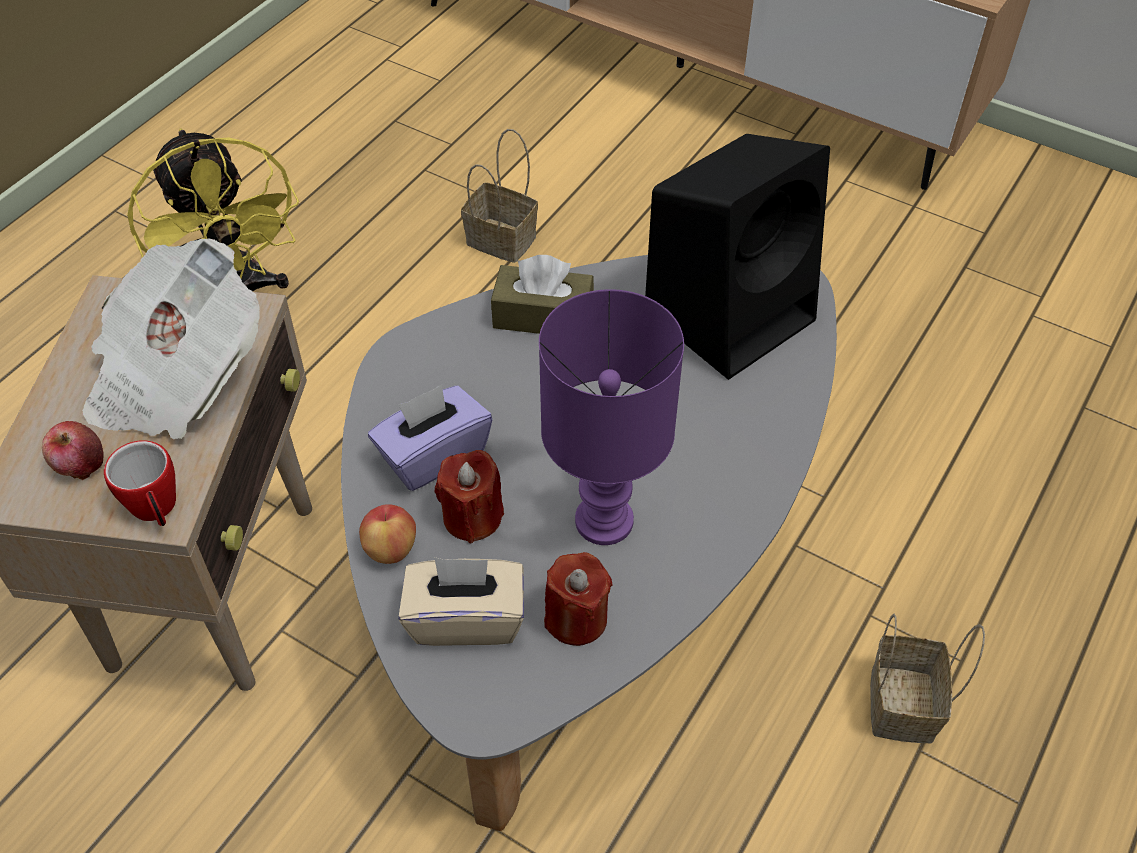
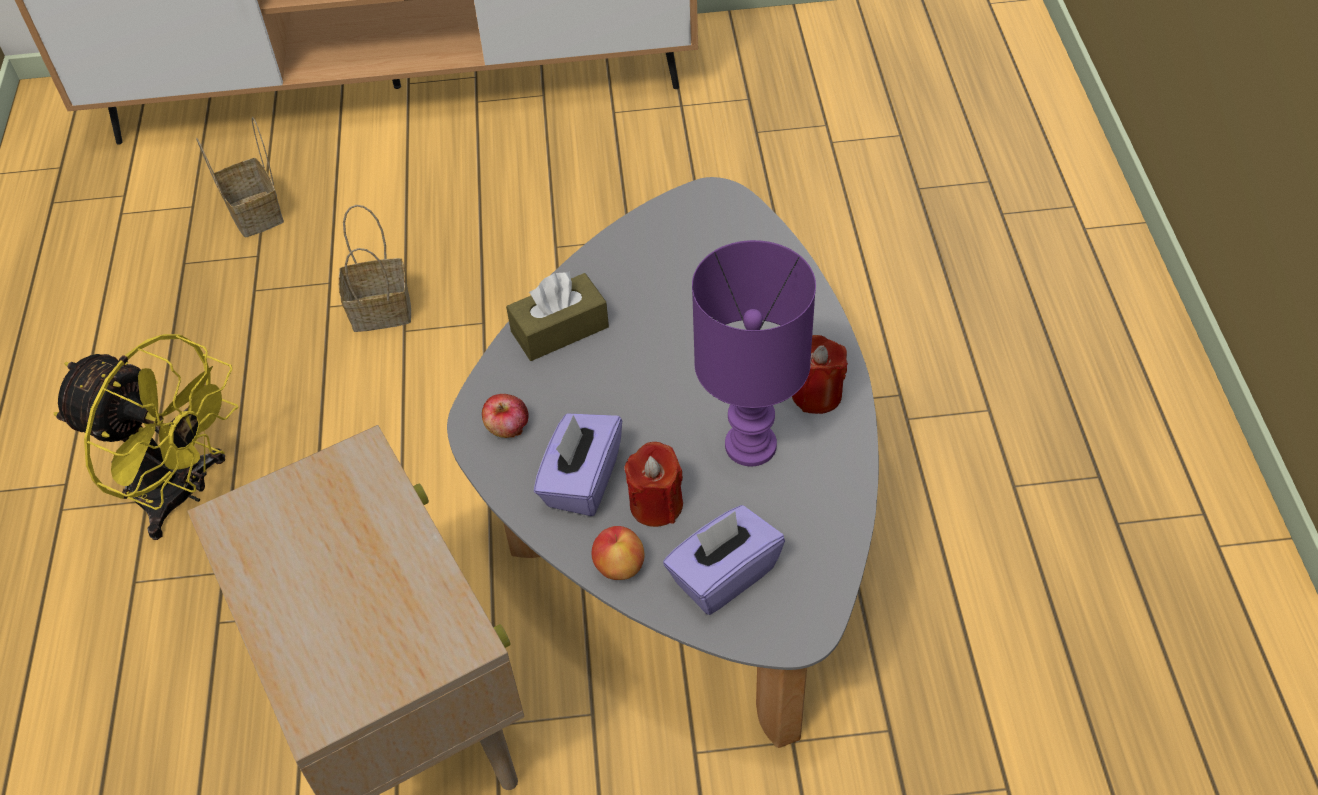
camera: 35 degrees left, 0 degrees up
(80, 465) = (352, 655): apple -> apple (507, 428)
(156, 510) = (455, 643): mug -> none
(176, 376) = (357, 539): newspaper -> none
(466, 618) = (723, 575): beige tissue box -> purple tissue box
(576, 618) = (797, 522): red candle -> red candle (816, 394)
(731, 312) = (695, 245): black speaker -> none
(904, 707) = (981, 465): basket -> basket (257, 214)

